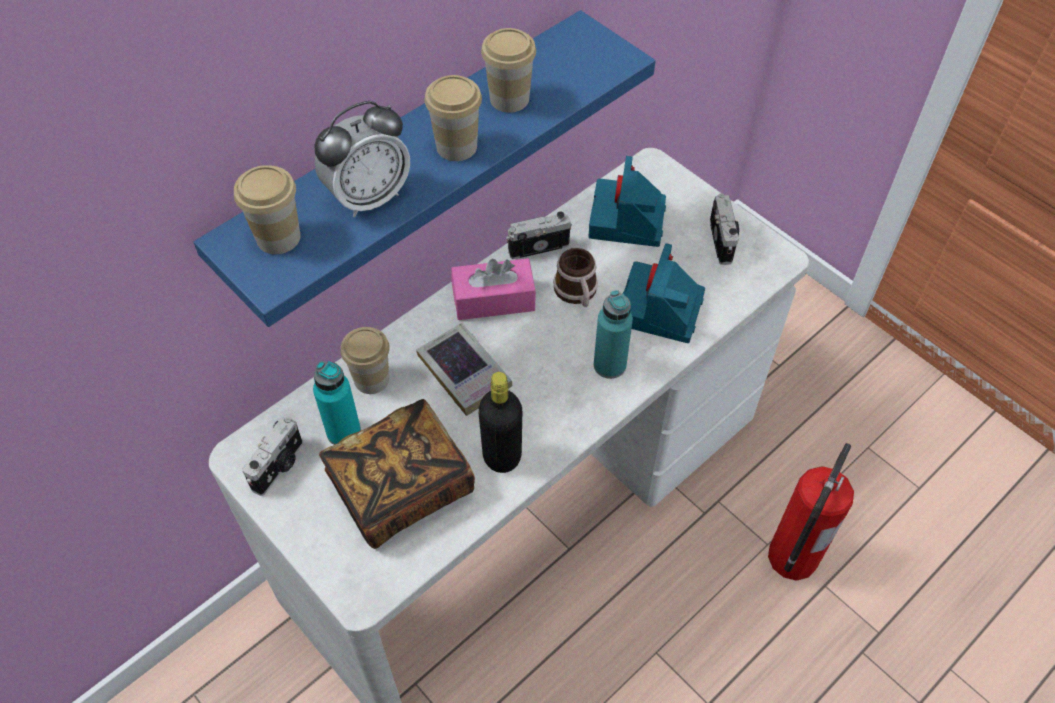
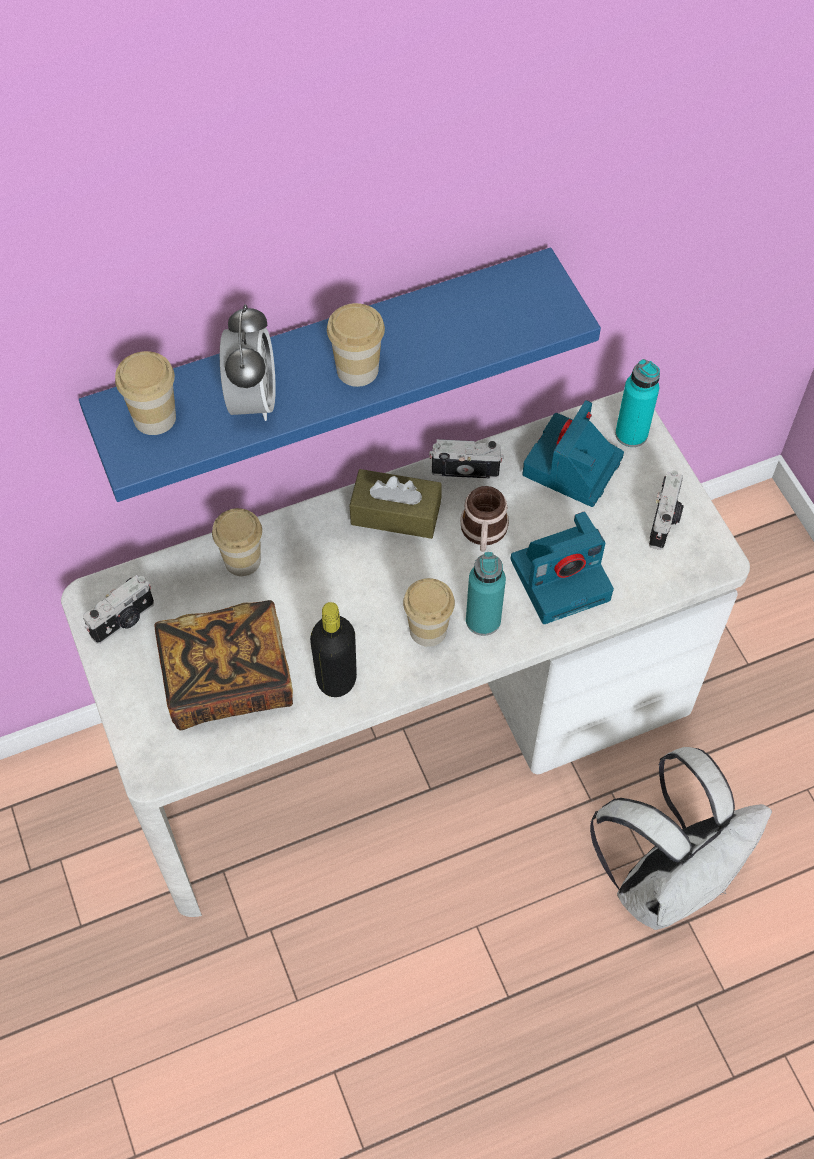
camera: 20 degrees right, 5 degrees up
(343, 432) = (196, 606): turquoise bottle -> turquoise bottle (631, 434)
(368, 197) = (252, 400): alarm clock -> alarm clock turned 75 degrees counterclockwise
(464, 373) = (335, 582): book -> none
(493, 299) = (395, 513): pink tissue box -> brown tissue box
(509, 99) = (431, 331): cup -> cup (428, 630)
(660, 310) = (561, 577): camera -> camera turned 150 degrees counterclockwise
(792, 558) = (665, 880): fire extinguisher -> white backpack

